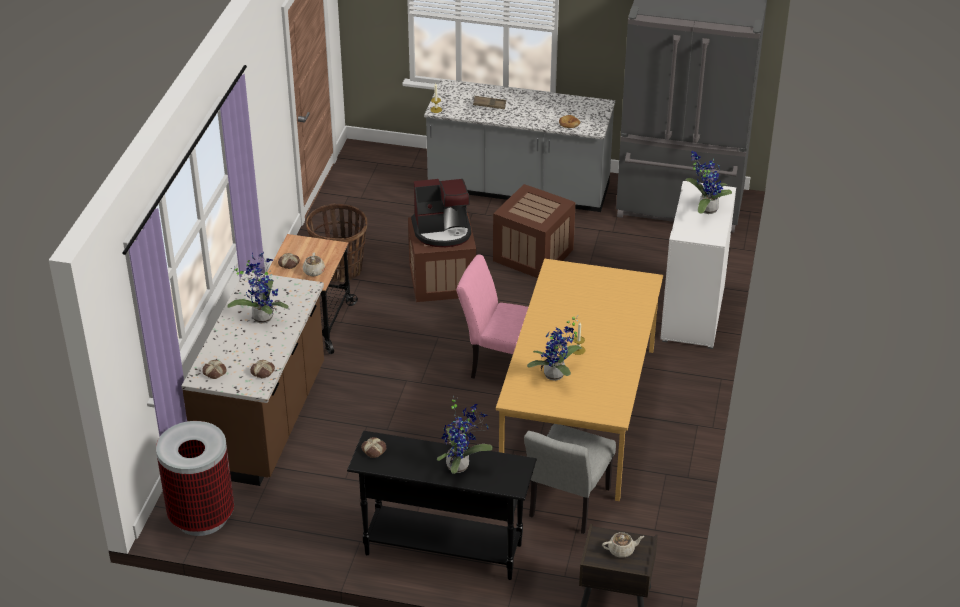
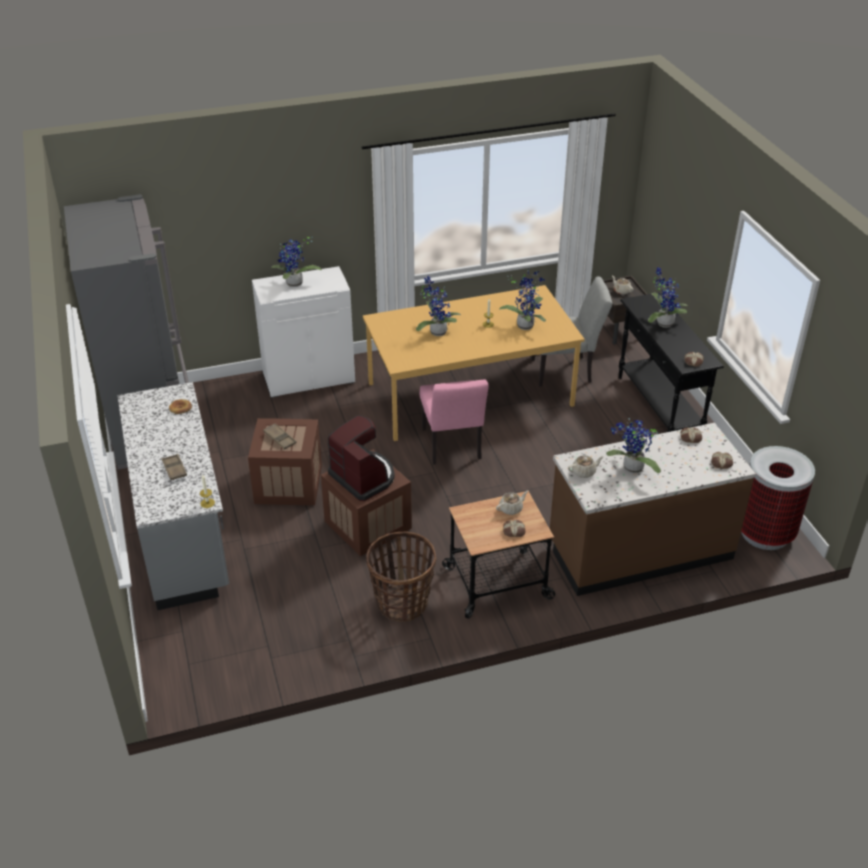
camera: 120 degrees left, 0 degrees up
(286, 289) = (584, 472): none -> beige teapot
(534, 205) = (280, 438): none -> brown tray
(593, 311) = (436, 331): none -> potted plant

